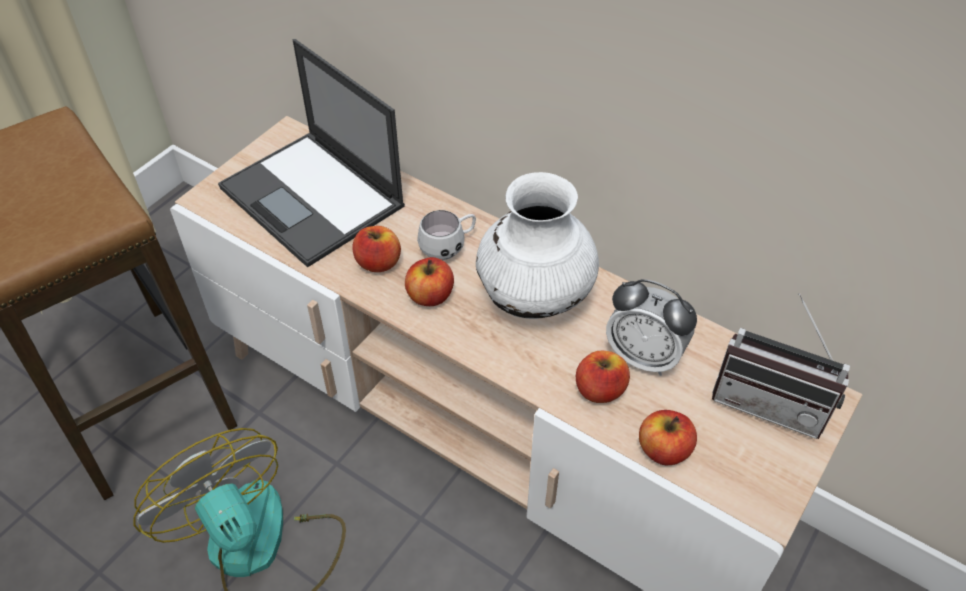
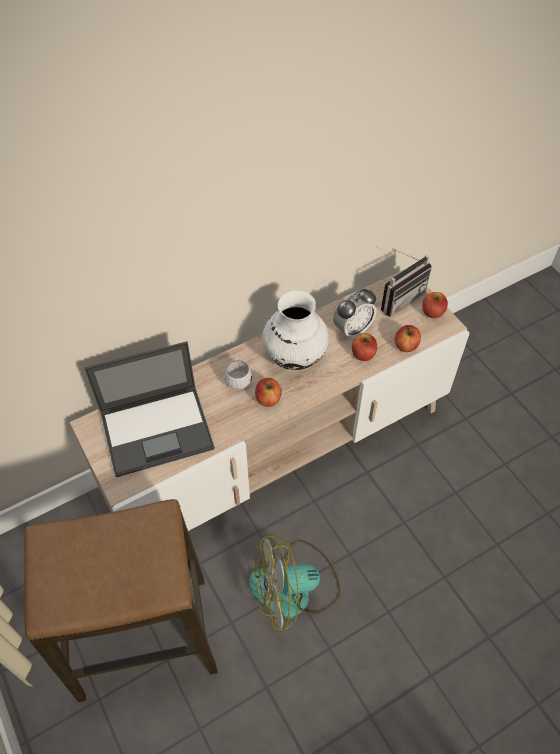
camera: 65 degrees left, 5 degrees up
(378, 262) = (230, 414): apple -> apple (432, 312)

